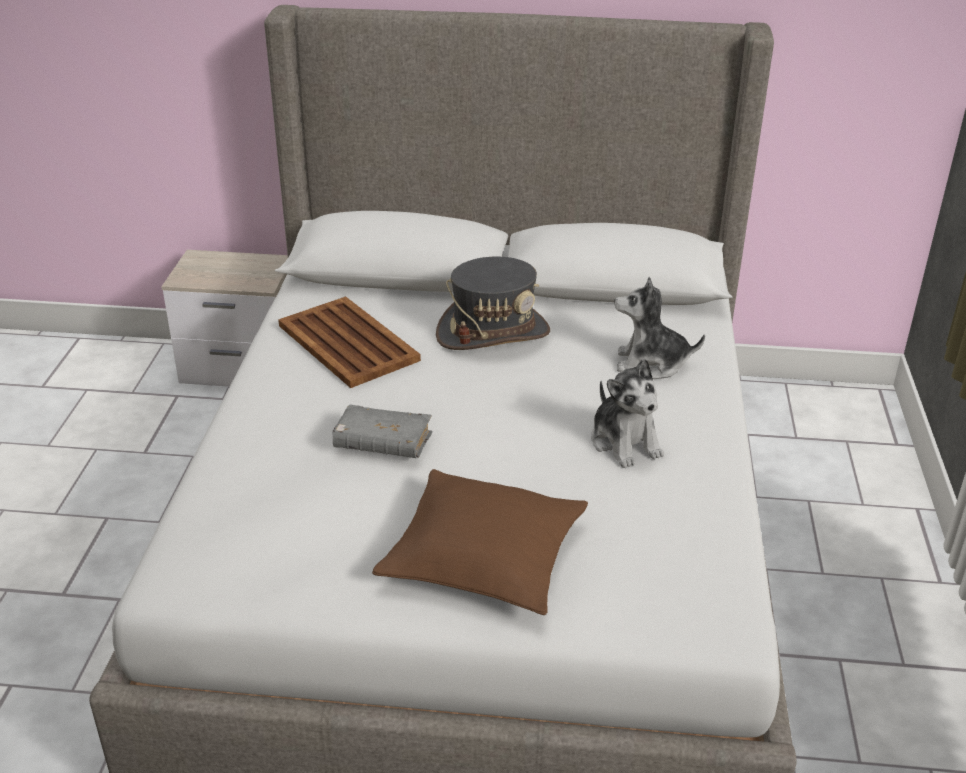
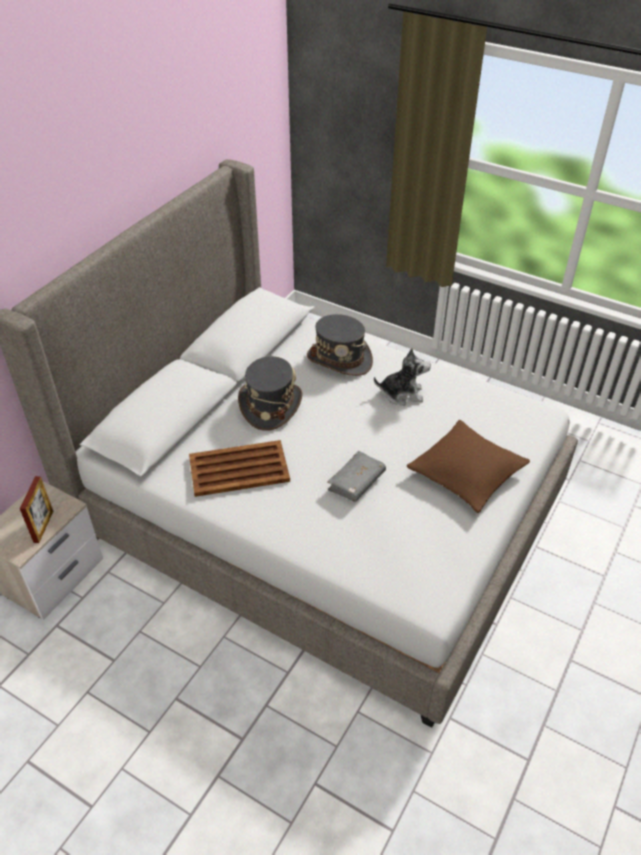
camera: 65 degrees left, 10 degrees up
(225, 280) = (43, 526): none -> picture frame
(651, 364) = (339, 359): plush toy -> grey hat

